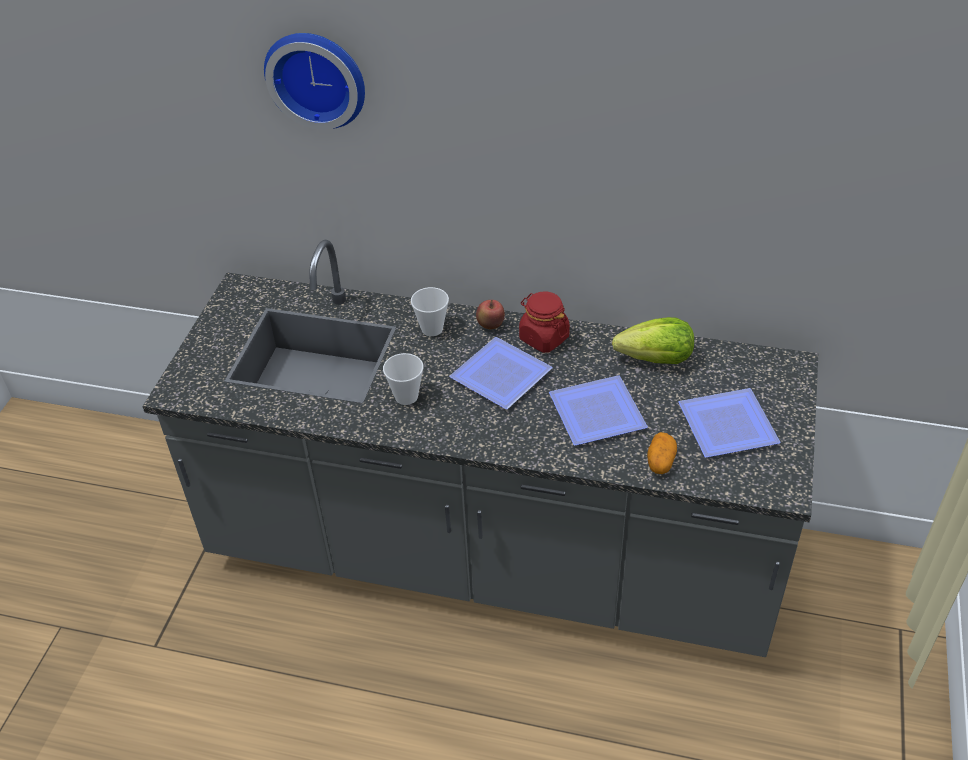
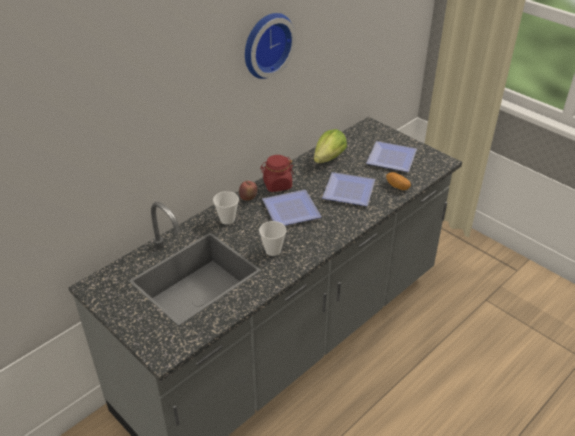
camera: 60 degrees left, 5 degrees down
(317, 77) = (120, 87): wall clock -> wall clock (265, 44)

